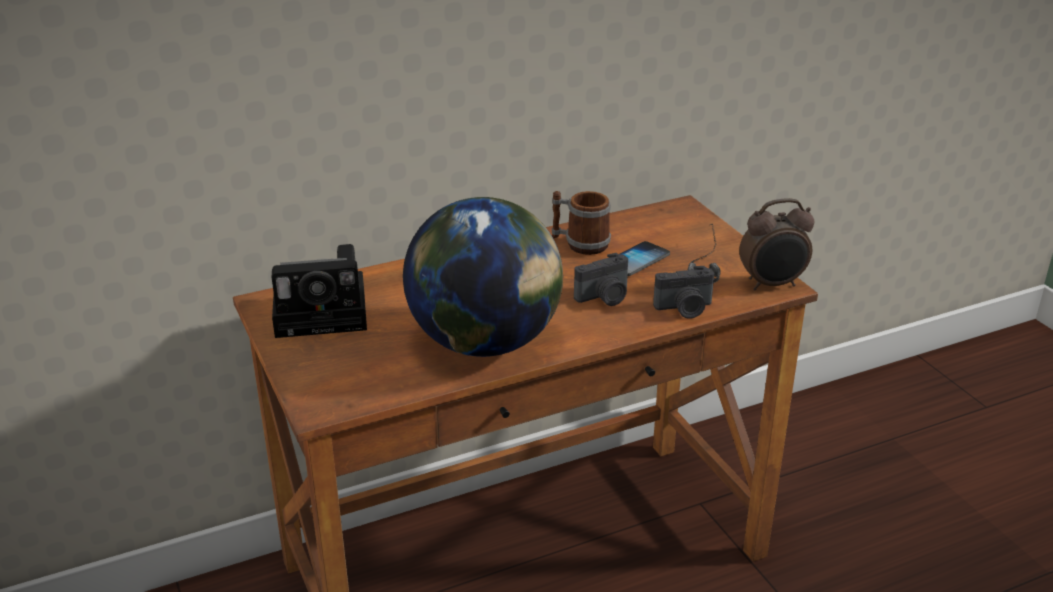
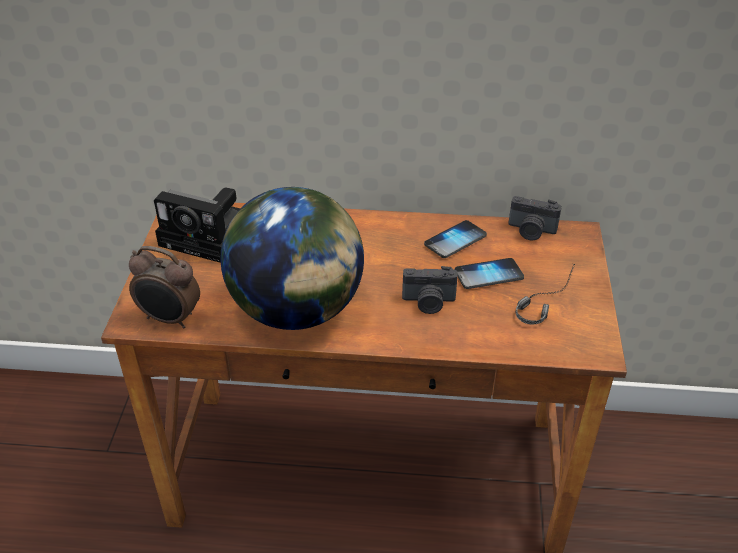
camera: 30 degrees right, 10 degrees up
(579, 244) = (455, 240): mug -> phone
(684, 309) = (486, 341): camera -> camera (531, 231)
(772, 284) = (589, 346): alarm clock -> alarm clock (170, 319)

